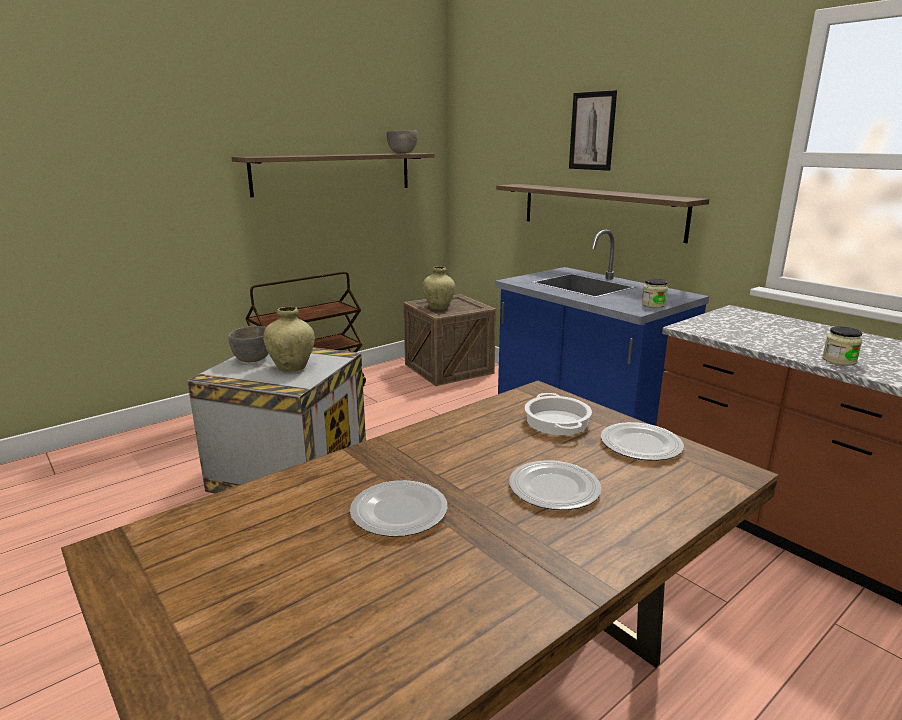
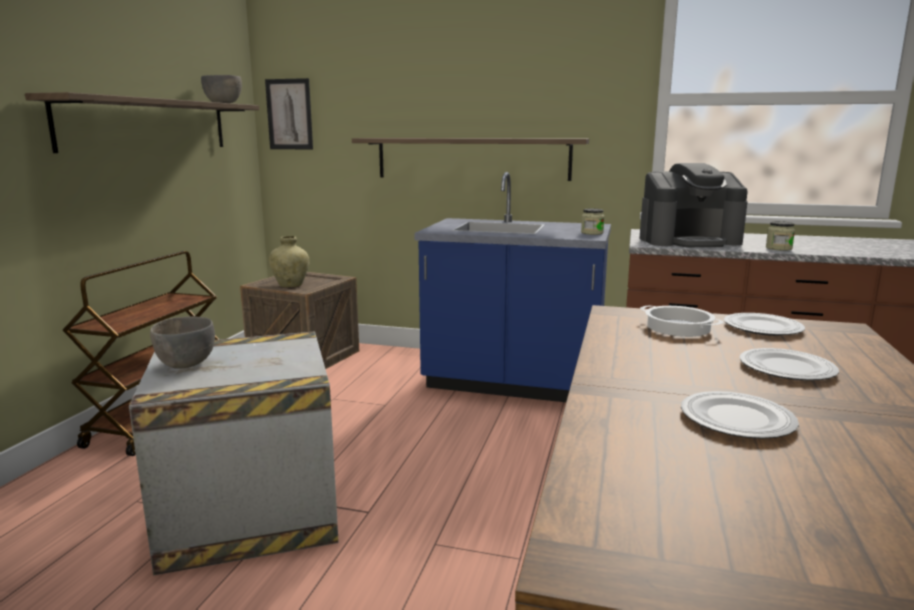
camera: 35 degrees left, 5 degrees down
(292, 368) = (259, 361): beige vase -> none
(592, 131) = (456, 79): picture -> picture (289, 114)
(751, 331) = (689, 241): none -> coffee machine

